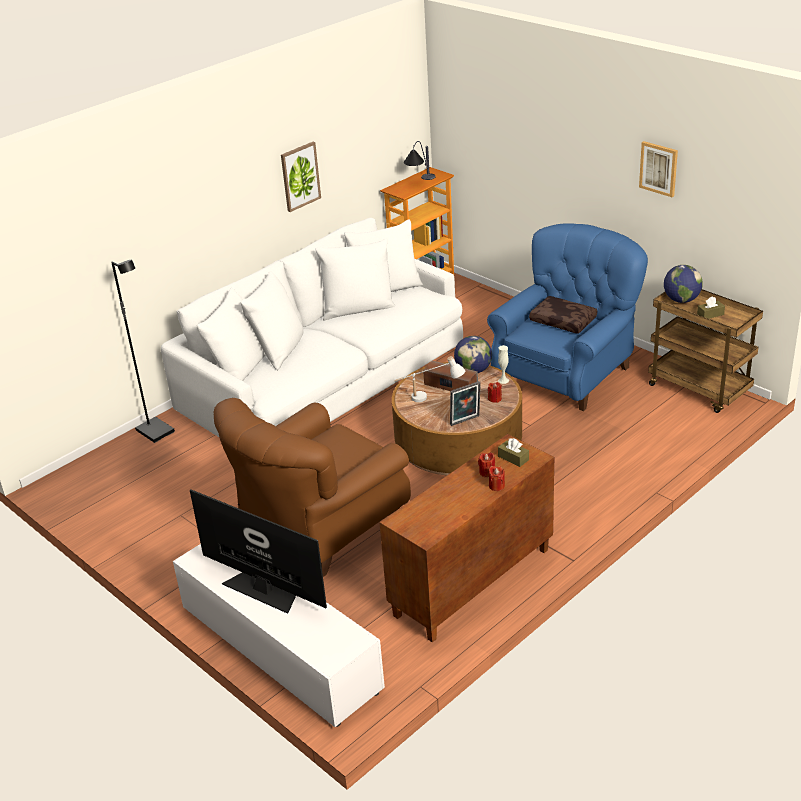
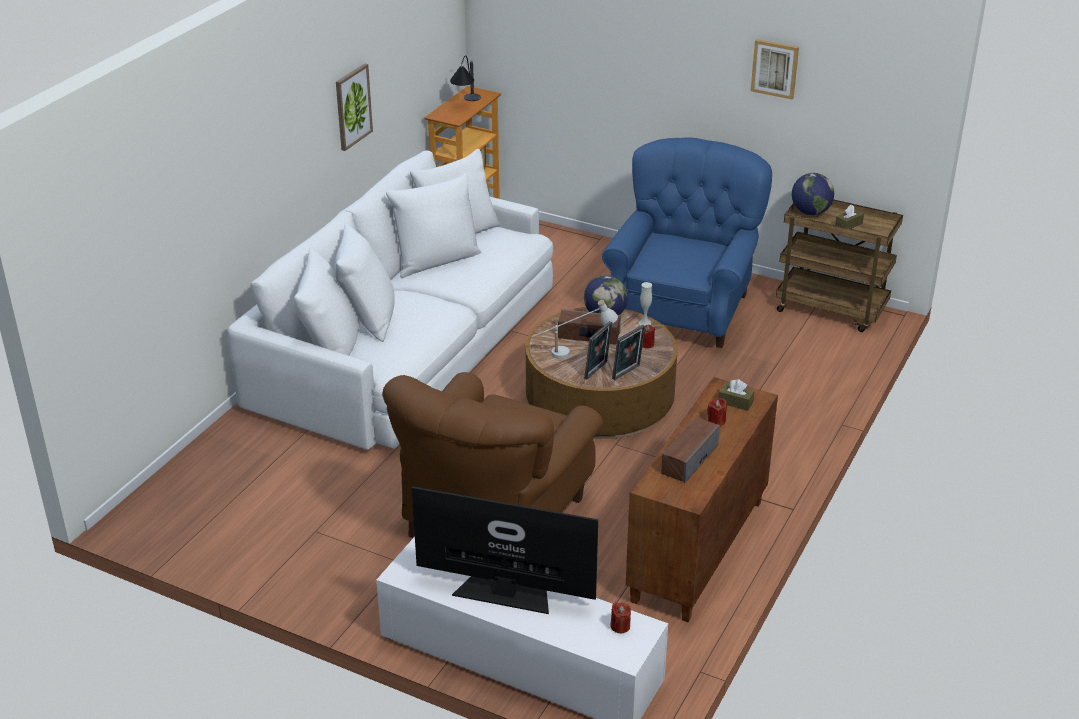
camera: 20 degrees left, 0 degrees up
(156, 431) = (228, 437): black floor lamp -> none
(441, 416) = (597, 371): none -> picture frame
(445, 501) = (689, 459): none -> speaker
(496, 486) = (735, 434): red candle -> red candle (620, 626)
(564, 321) = (684, 249): brown pillow -> none

